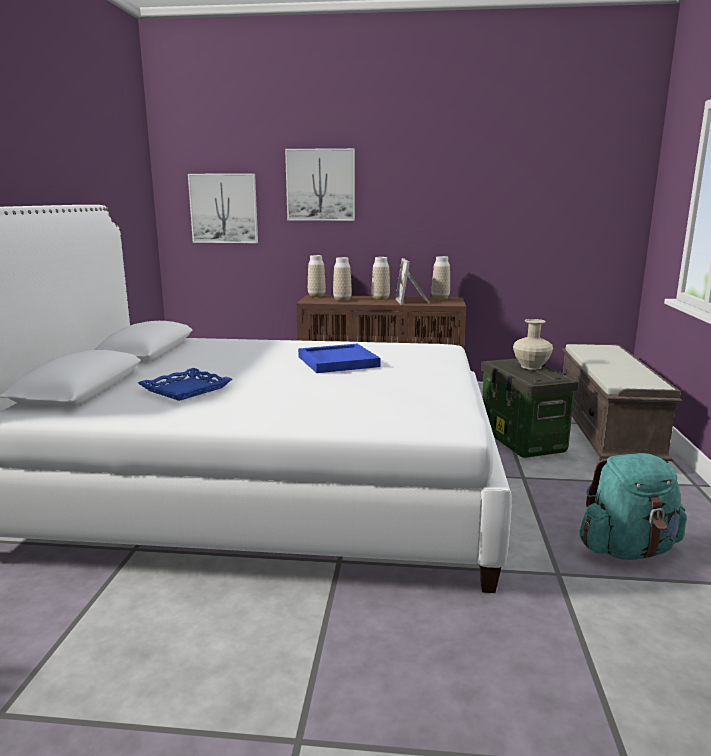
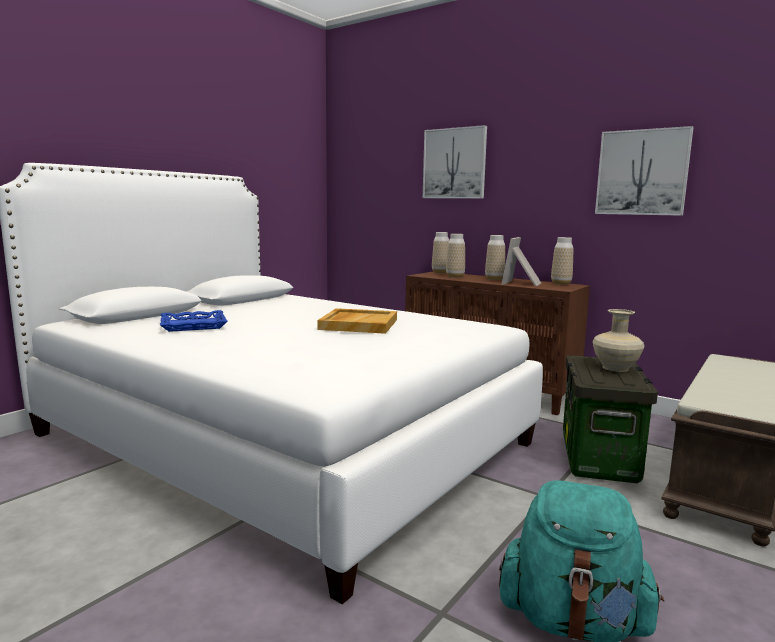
camera: 30 degrees right, 5 degrees down
(224, 208) = (375, 187): picture -> picture (642, 172)
(337, 361) = (358, 324): blue tray -> beige tray

